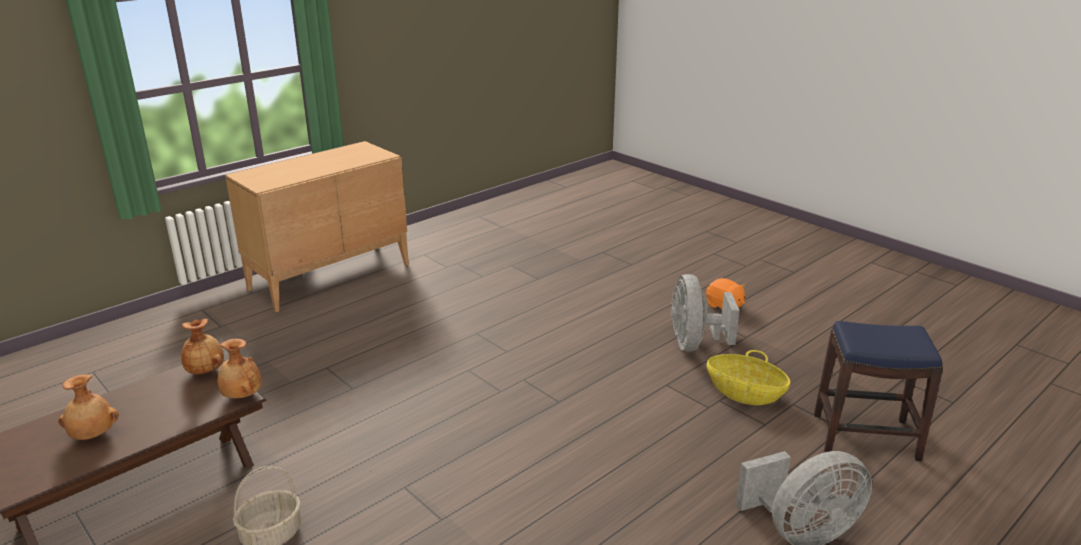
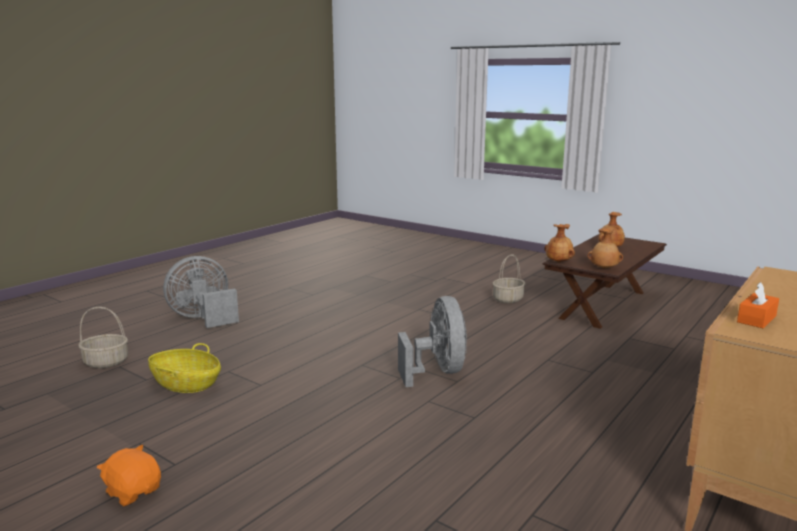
camera: 170 degrees right, 10 degrees down
(362, 160) = (756, 319): none -> orange tissue box
(694, 344) = (211, 428): grey fan -> grey fan (438, 372)
(865, 437) = (105, 362): stool -> basket

